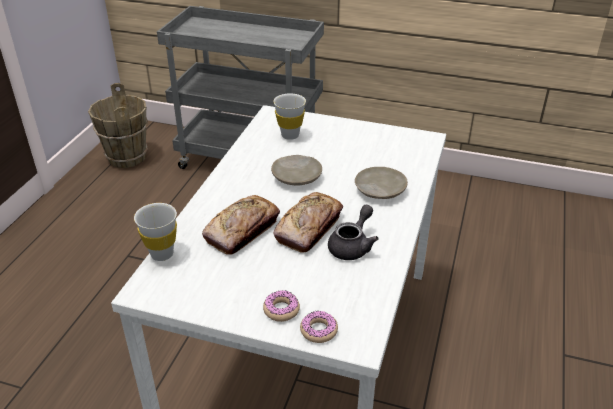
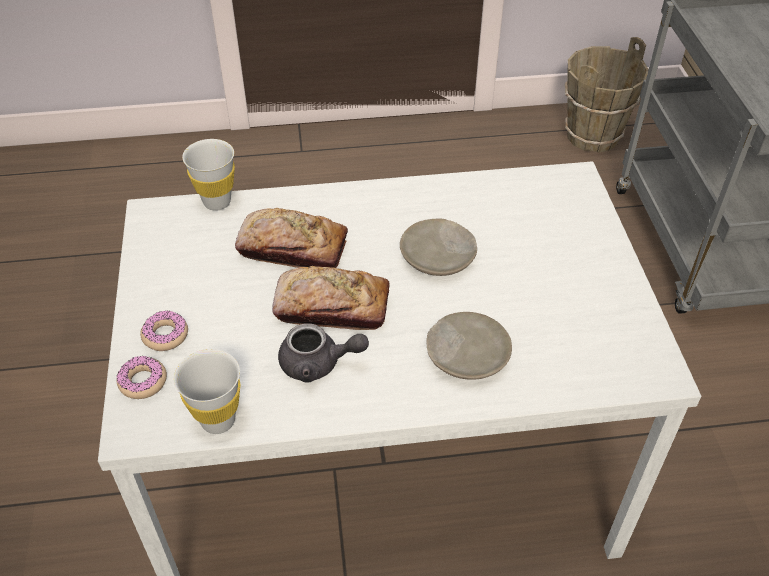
camera: 65 degrees right, 10 degrees up
(290, 135) = (535, 214): white cup -> white cup (218, 420)

